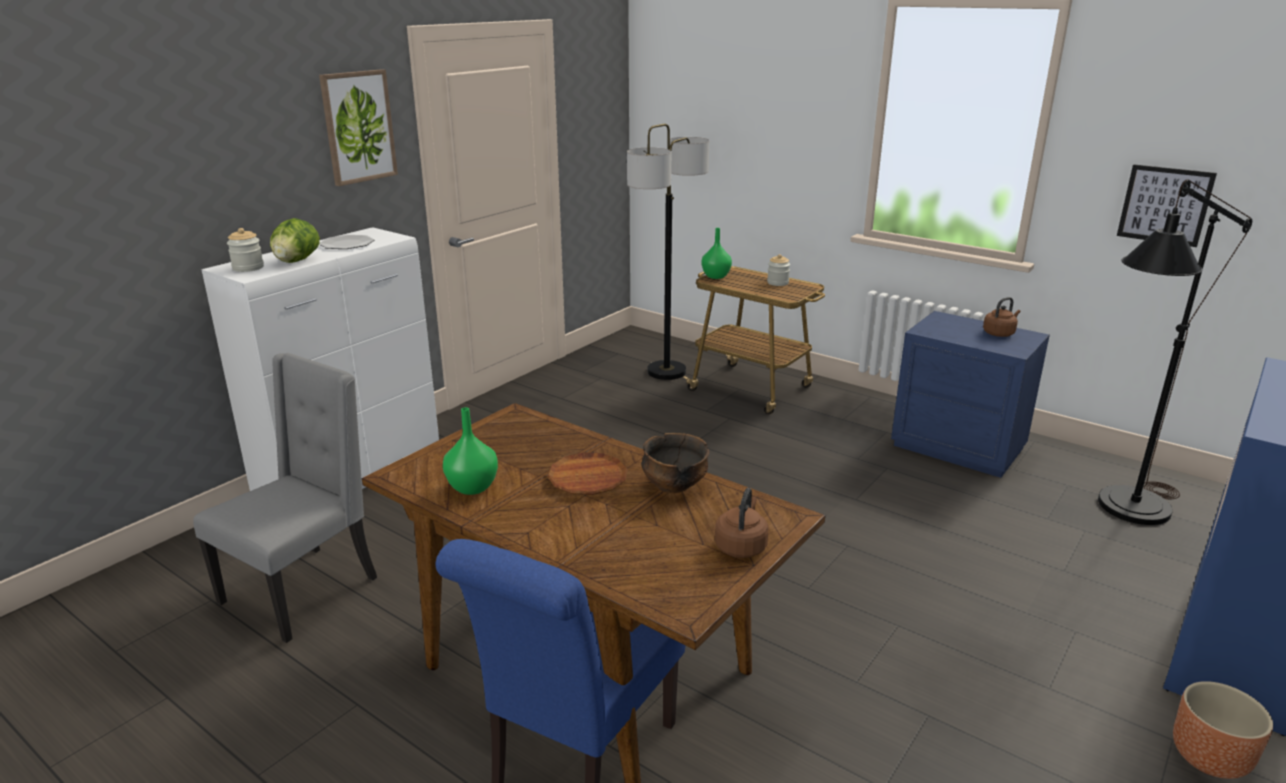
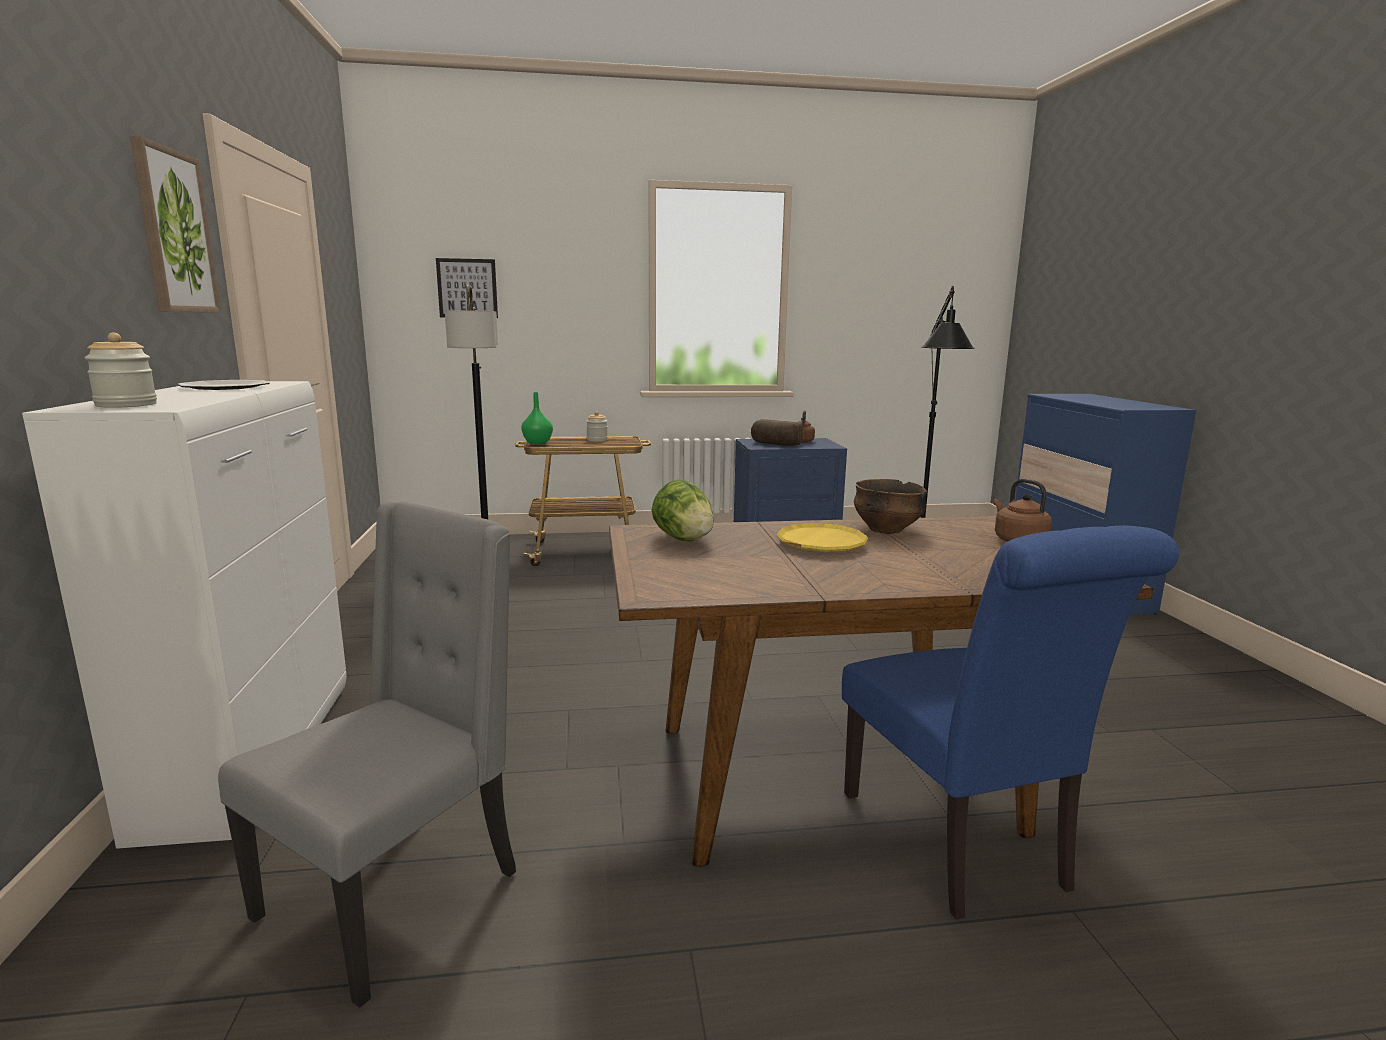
camera: 45 degrees left, 10 degrees down
(296, 261) = (196, 397): lettuce -> lettuce (683, 539)
(303, 590) = (395, 894): grey chair -> grey chair turned 45 degrees clockwise
(472, 487) = (749, 577): green vase -> none
(587, 479) = (821, 544): brown plate -> yellow plate
(954, 331) = (775, 444): none -> bread
(1165, 205) = (871, 332): picture -> picture (467, 288)
(1209, 759) = (1161, 637): brown planter -> none

